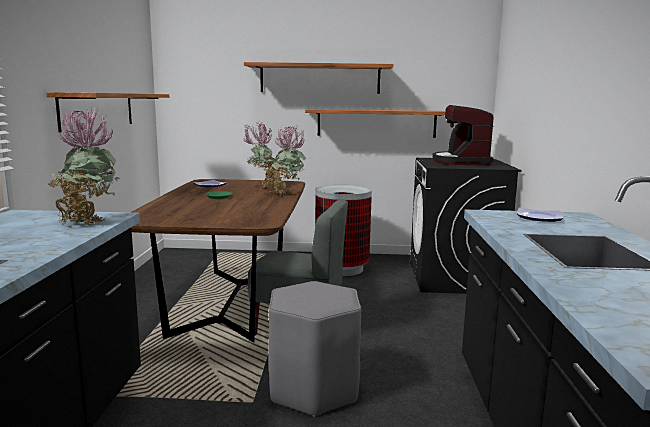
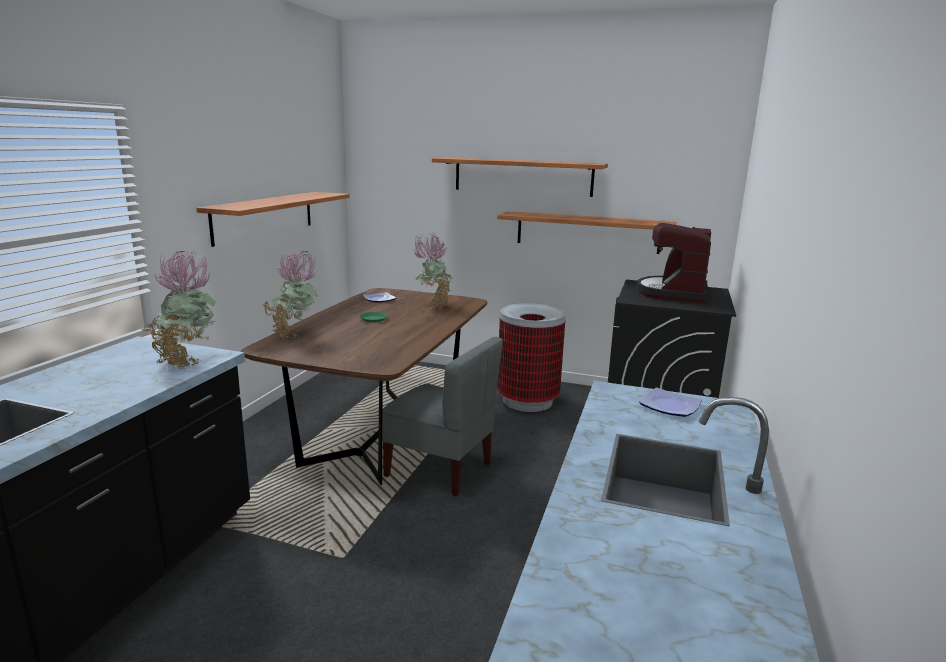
camera: 15 degrees right, 5 degrees up
(285, 194) = (448, 319): potted plant -> potted plant (294, 335)
(313, 389) = (412, 553): grey stool -> none

